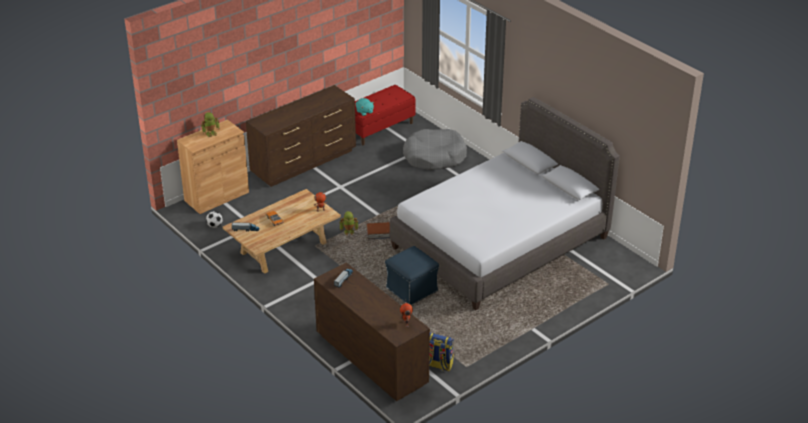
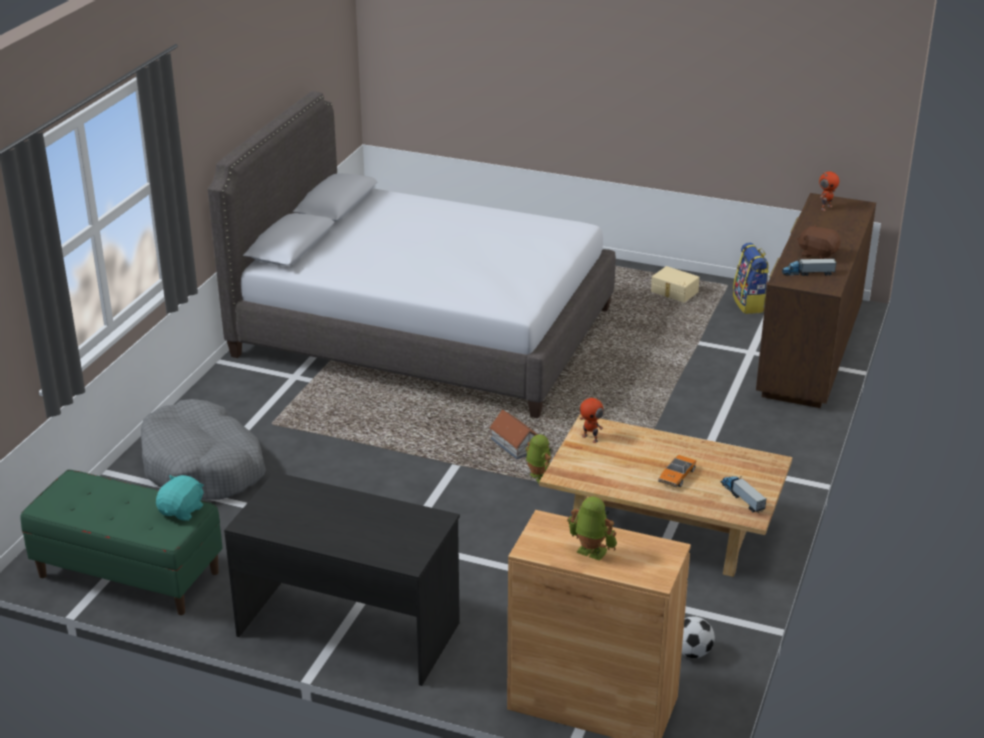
camera: 120 degrees left, 5 degrees down
(304, 162) = (349, 628): brown dresser -> black desk
(358, 292) = (817, 255): none -> brown plush toy
(379, 128) = (128, 574): red bench -> green bench
(412, 289) = (622, 369): blue ottoman -> none
(474, 342) = (674, 293): none -> beige storage box

